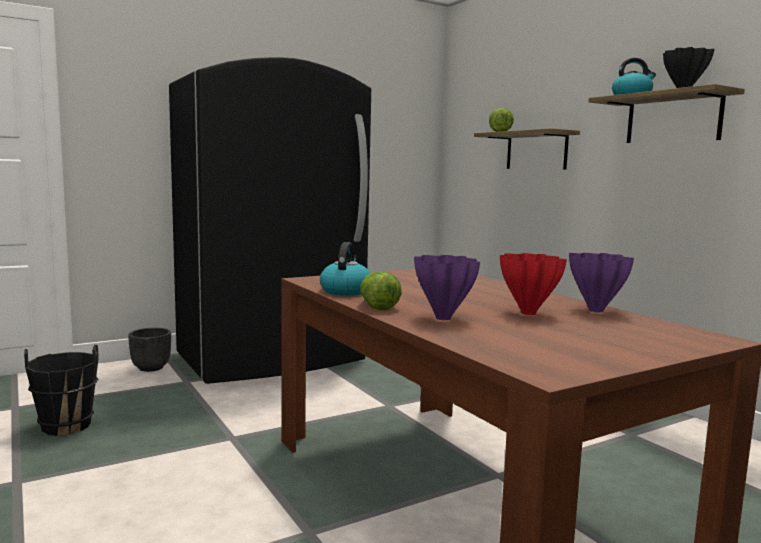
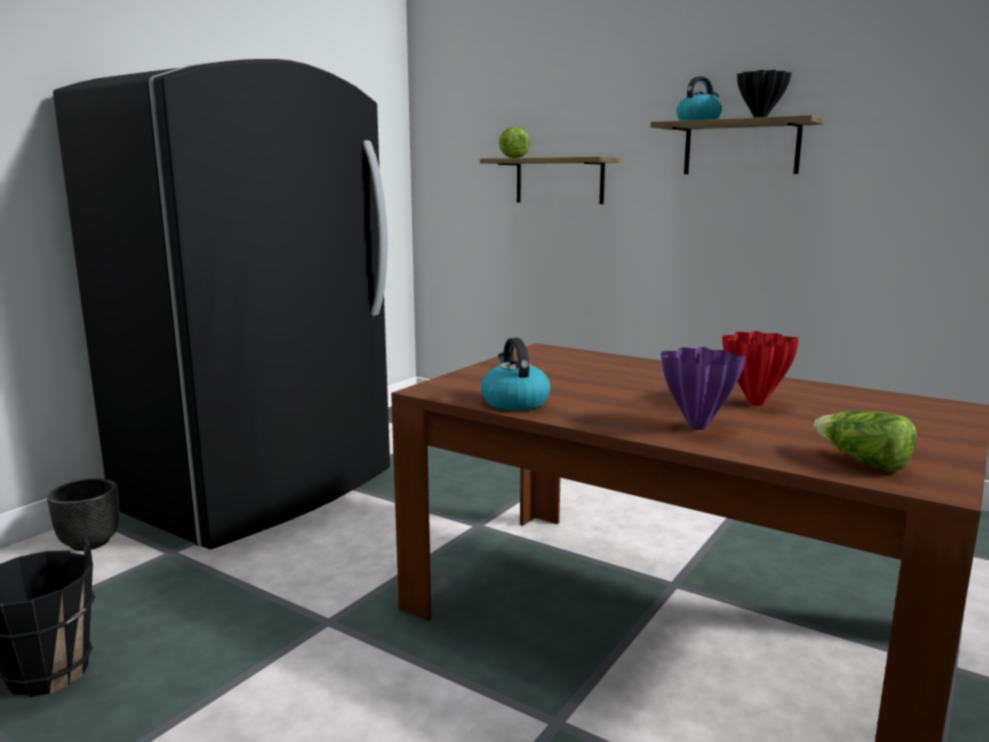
camera: 25 degrees left, 5 degrees up
(377, 306) = (597, 420): lettuce -> lettuce (862, 462)
(597, 311) = (803, 387): purple vase -> none

